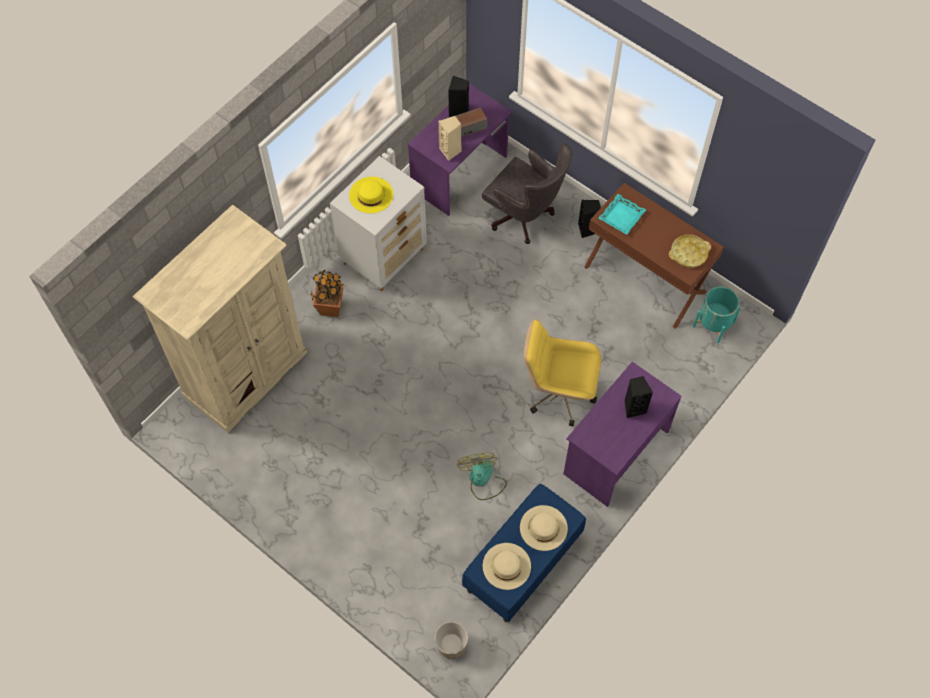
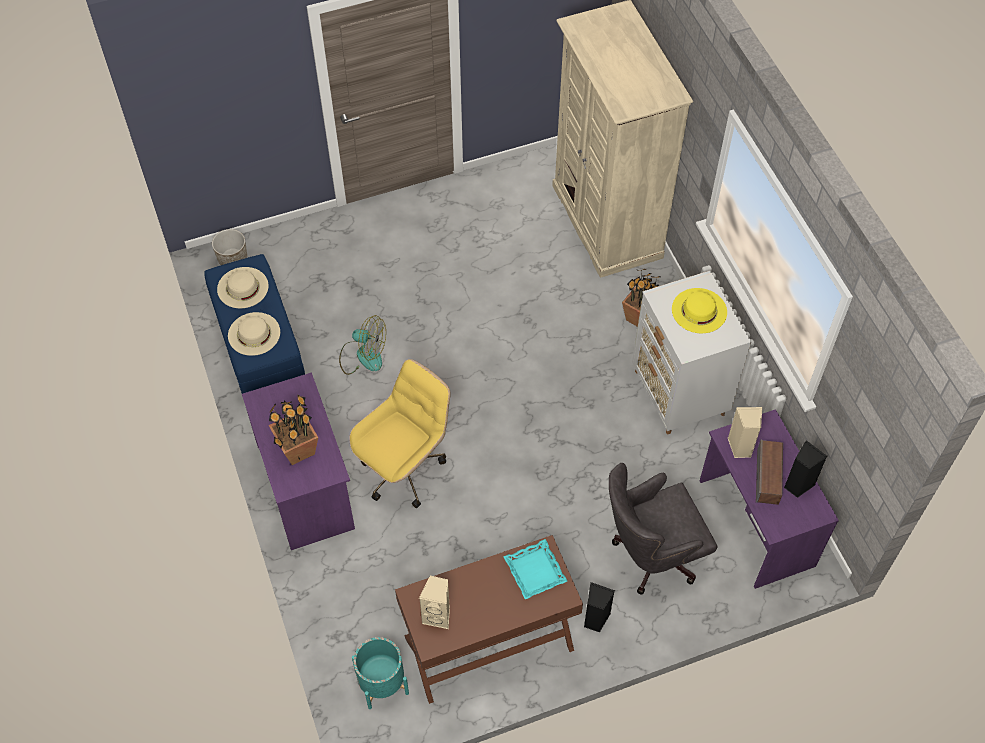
camera: 120 degrees right, 5 degrees down
(634, 407) = (297, 449): black speaker -> potted plant
(689, 253) = (438, 615): yellow tray -> beige speaker

